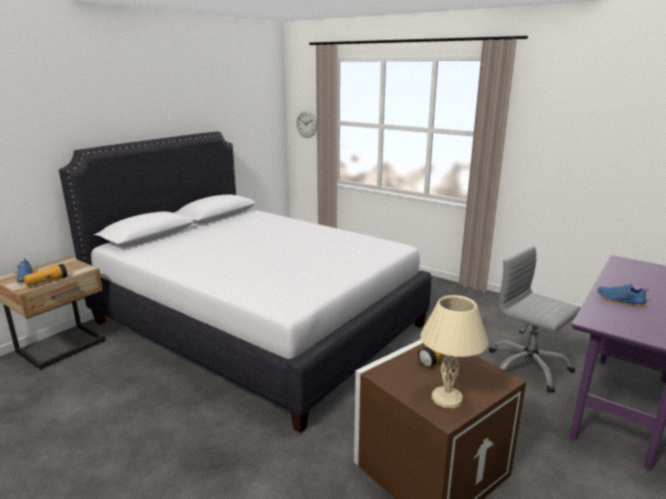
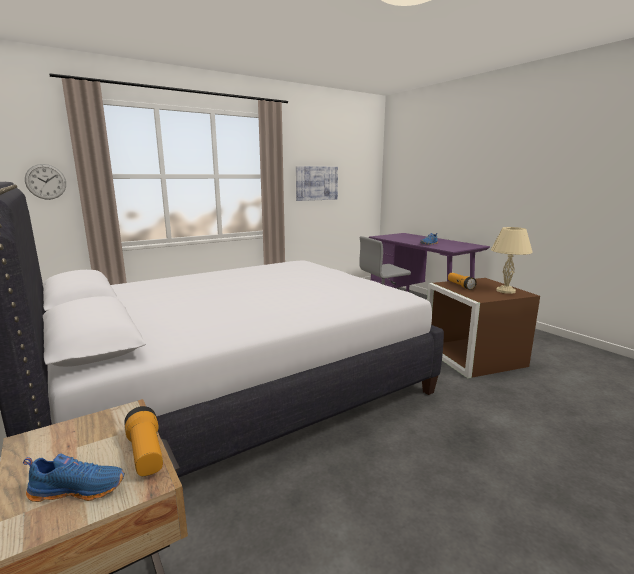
camera: 70 degrees left, 5 degrees down
(573, 152) = (316, 183): none -> picture

